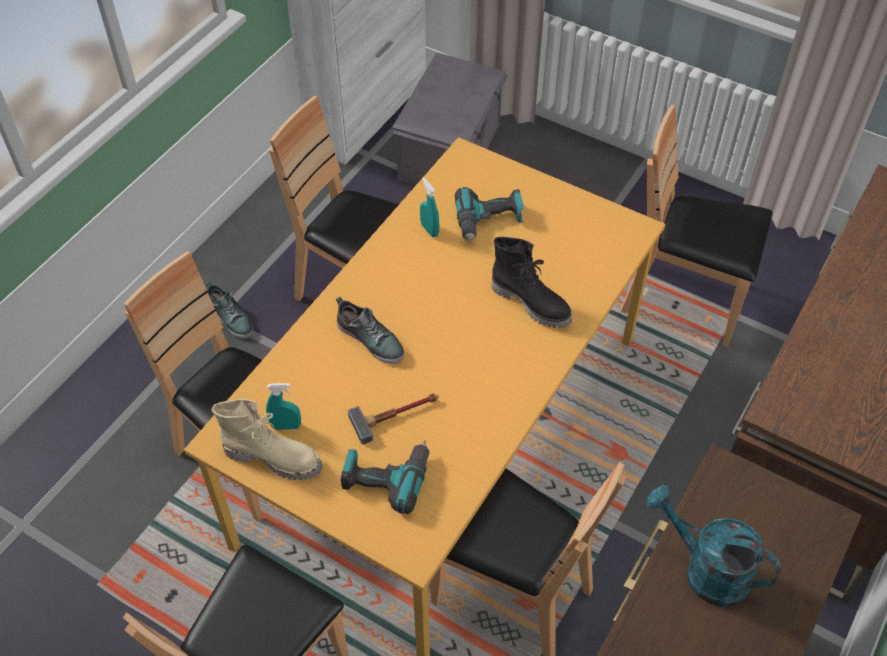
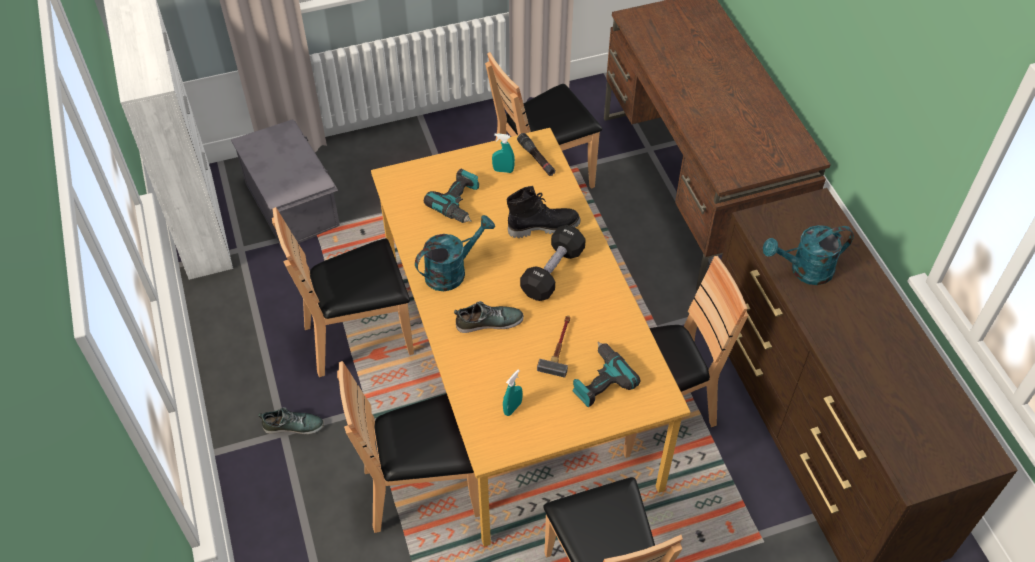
camera: 50 degrees left, 0 degrees up
(274, 457) = (530, 429): beige boot -> none
(402, 271) = (452, 271): none -> turquoise watering can
(429, 230) = (433, 235): turquoise spray bottle -> turquoise spray bottle (503, 170)
(483, 348) = (552, 272): none -> black dumbbell
(611, 240) = (536, 158): none -> black flashlight

